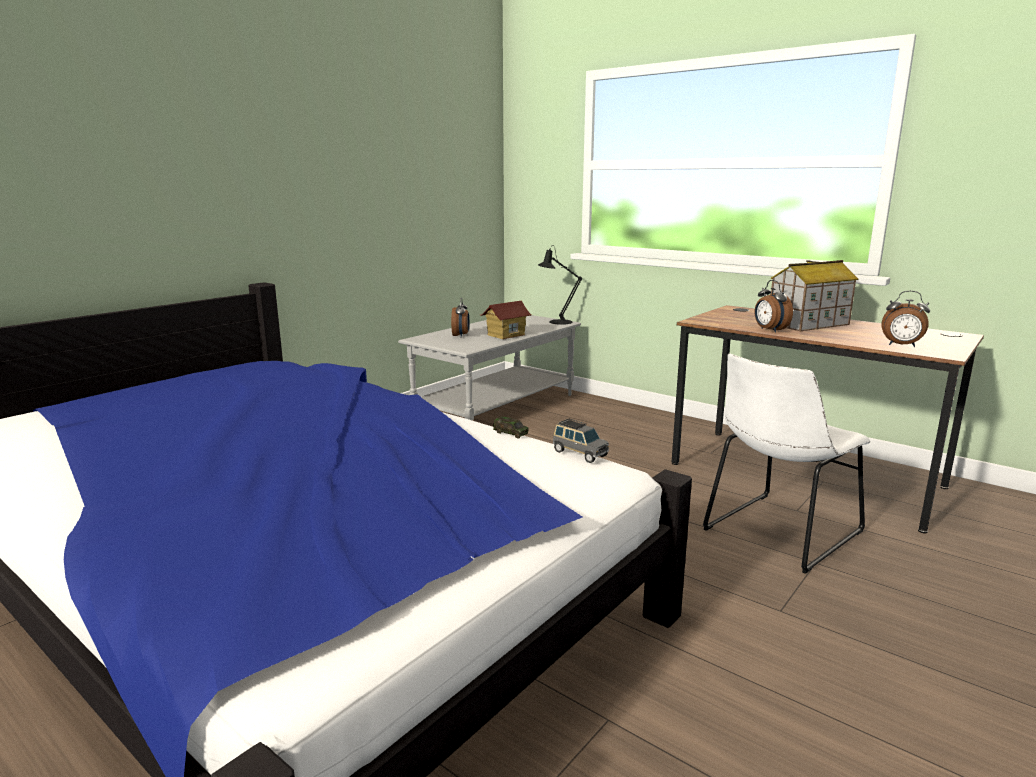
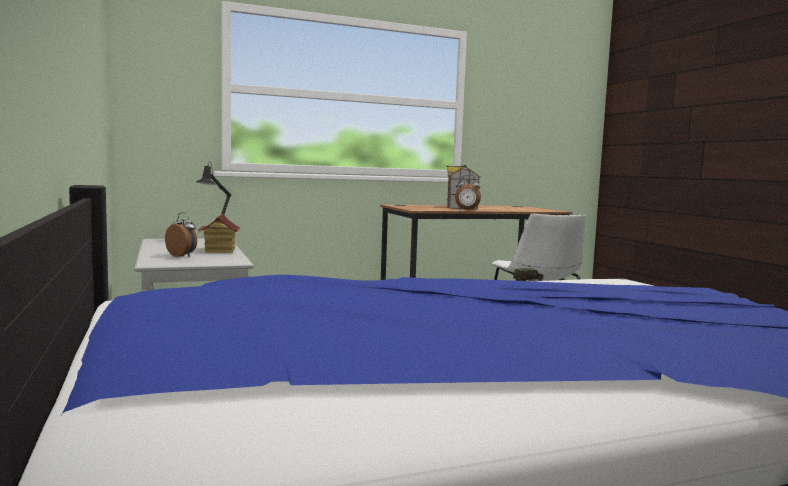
camera: 60 degrees left, 10 degrees down
(579, 453) = (585, 278): grey toy car -> none
(901, 345) = (532, 210): alarm clock -> none

